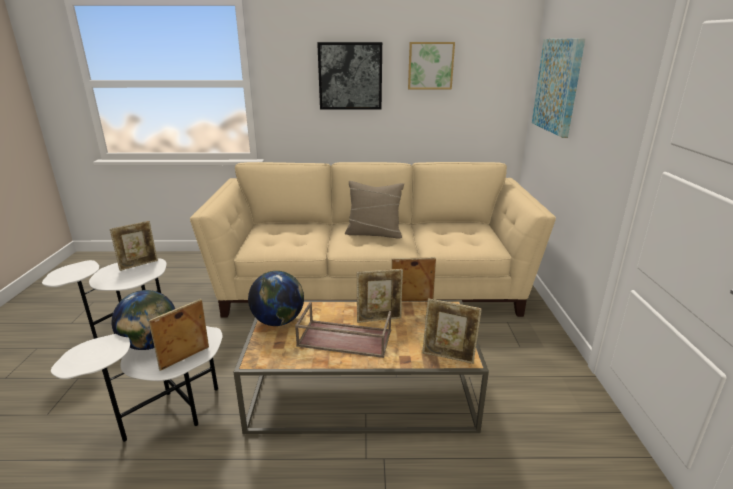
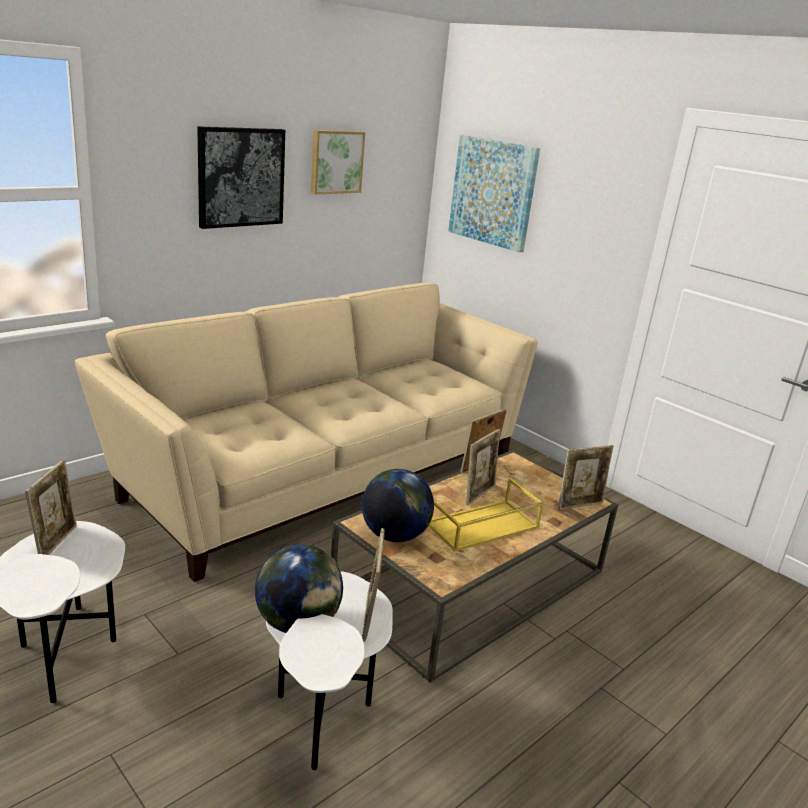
camera: 45 degrees left, 0 degrees up
(343, 339) = (482, 526): brown tray -> yellow tray
(374, 233) = (346, 399): beige pillow -> none

